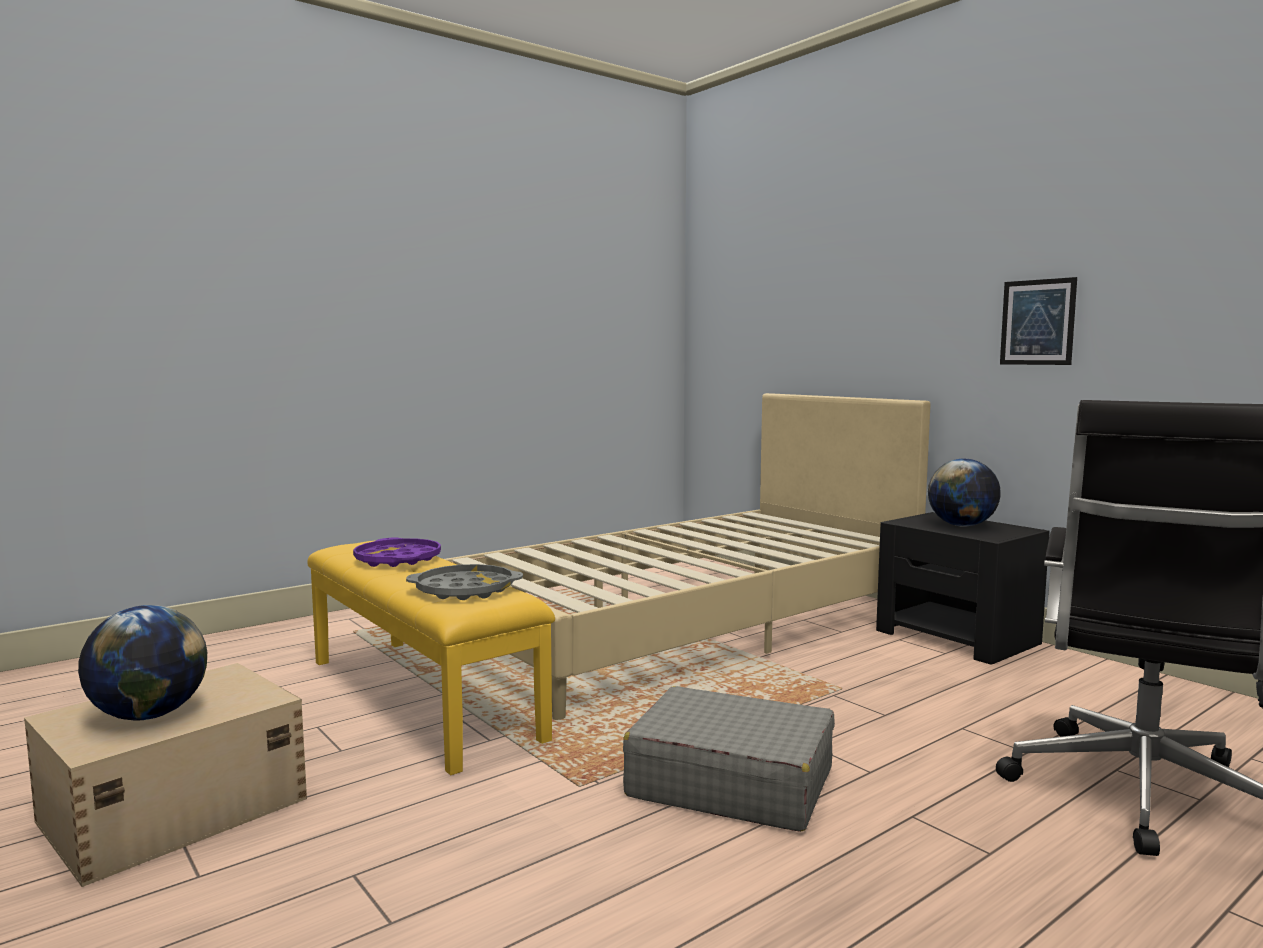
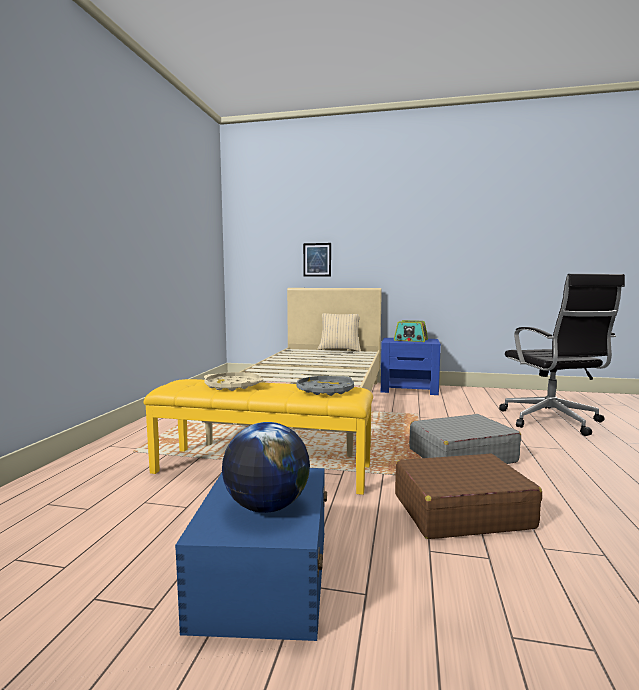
camera: 40 degrees left, 0 degrees up
(171, 810) = (263, 577): beige storage box -> blue storage box
(397, 560) = (233, 386): purple tray -> beige tray
(510, 854) = (460, 511): none -> brown suitcase
(838, 527) = (339, 349): none -> beige pillow
(957, 637) = (409, 389): black nightstand -> blue nightstand
(962, 526) = (410, 340): globe -> radio
(1037, 322) = (428, 253): picture -> picture (317, 259)

